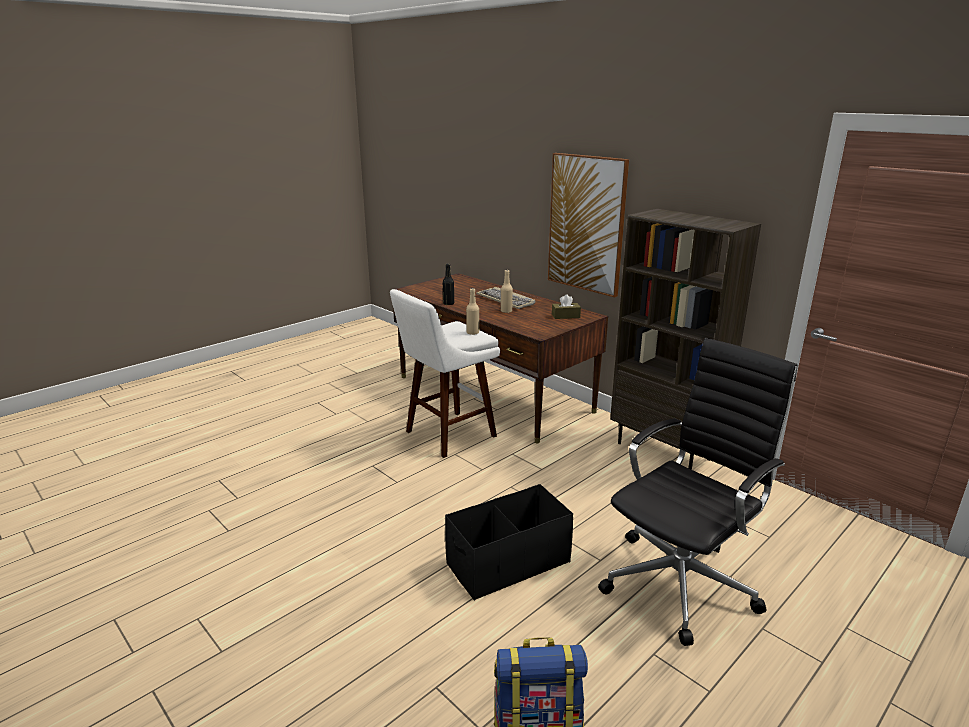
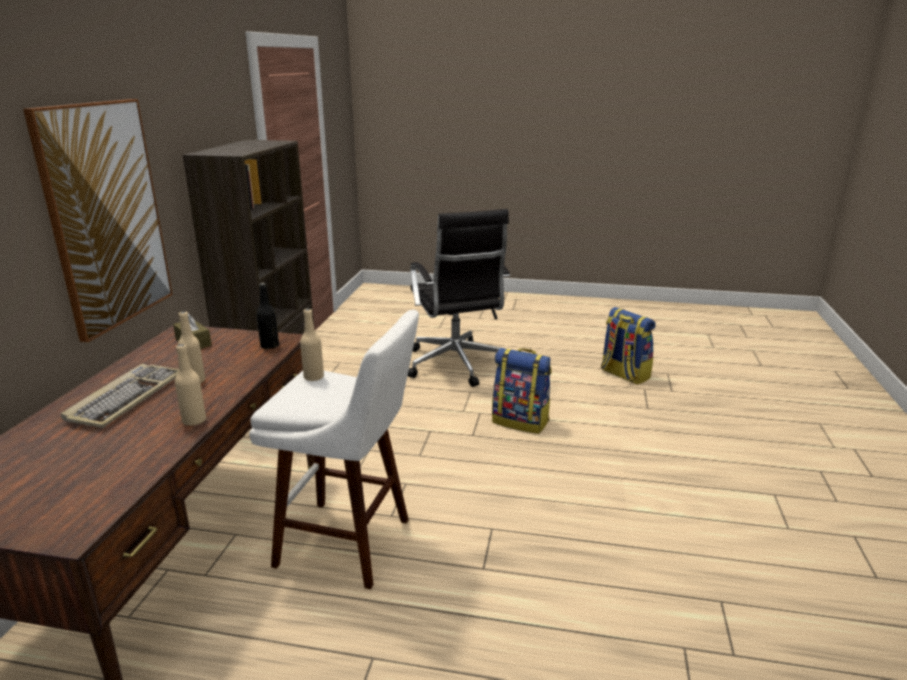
camera: 125 degrees left, 0 degrees up
(448, 303) = (177, 439): black bottle -> black bottle (269, 346)
(461, 307) = (194, 421): none -> beige bottle
(507, 563) = (521, 421): black storage box -> backpack
(682, 581) = (456, 365): black office chair -> black office chair turned 120 degrees counterclockwise

